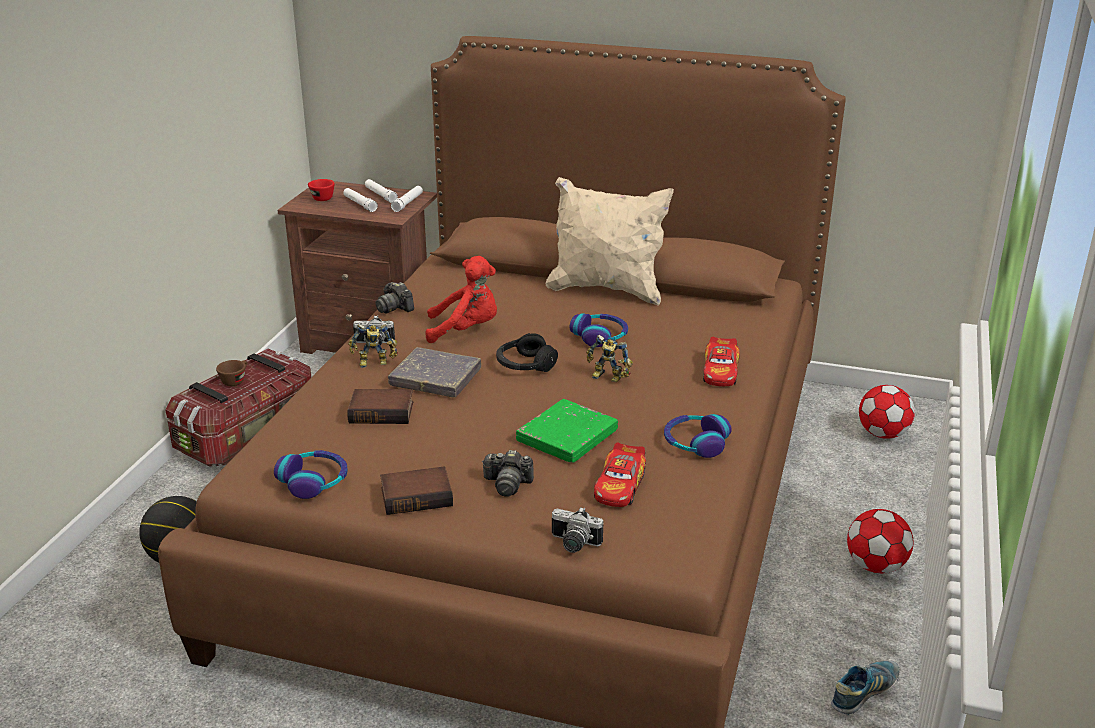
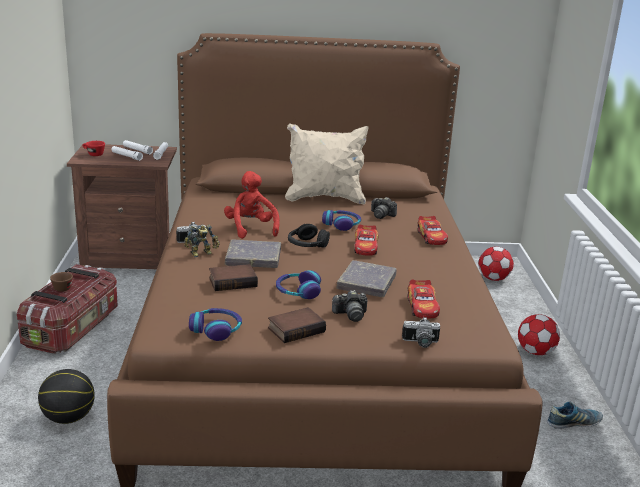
camera: 20 degrees left, 5 degrees down
(394, 308) = (189, 220): camera -> camera (382, 215)
(466, 330) = (251, 228): red plush toy -> red plush toy turned 90 degrees counterclockwise
(567, 436) = (367, 283): green book -> grey book
(607, 378) = (365, 247): toy robot -> toy car
(695, 443) = (448, 277): headphones -> headphones (298, 291)
(864, 693) = (573, 423): shoe -> shoe turned 45 degrees clockwise

